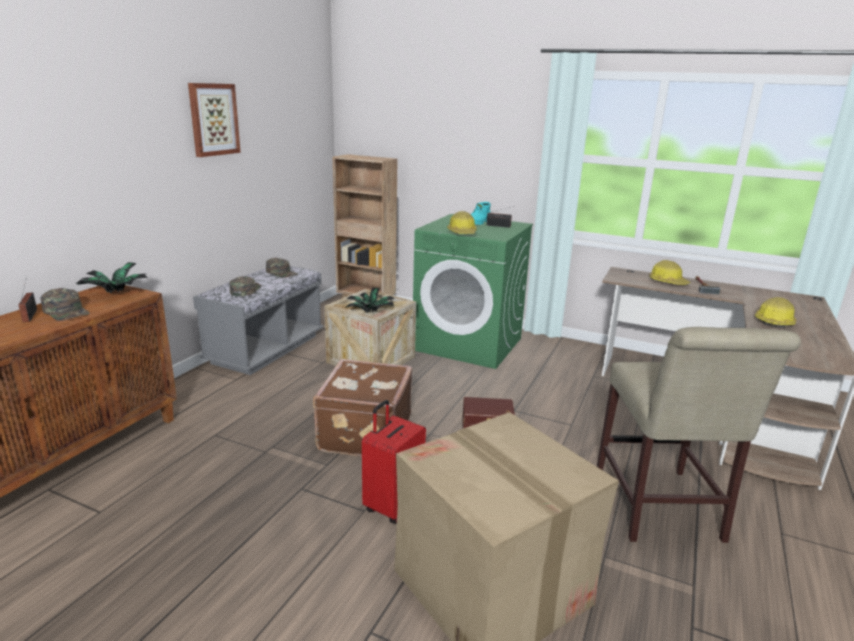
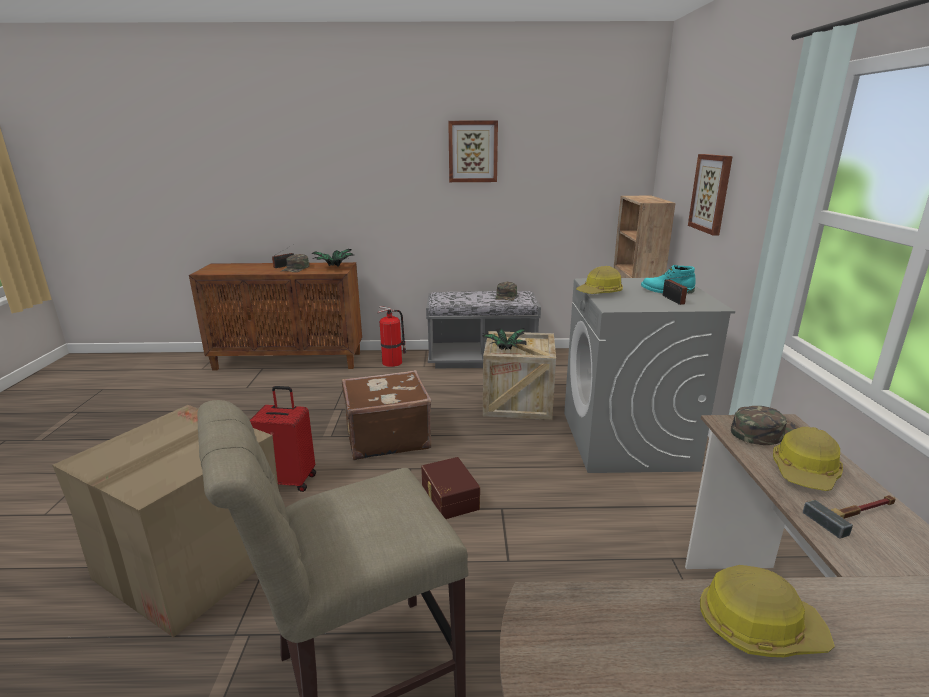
camera: 65 degrees right, 0 degrees up
(198, 392) = (393, 362): none -> fire extinguisher
(245, 290) = (450, 298): green cap -> green cap (764, 432)
(442, 148) = (711, 193): none -> picture
(468, 344) = (627, 441): green washing machine -> grey washing machine

